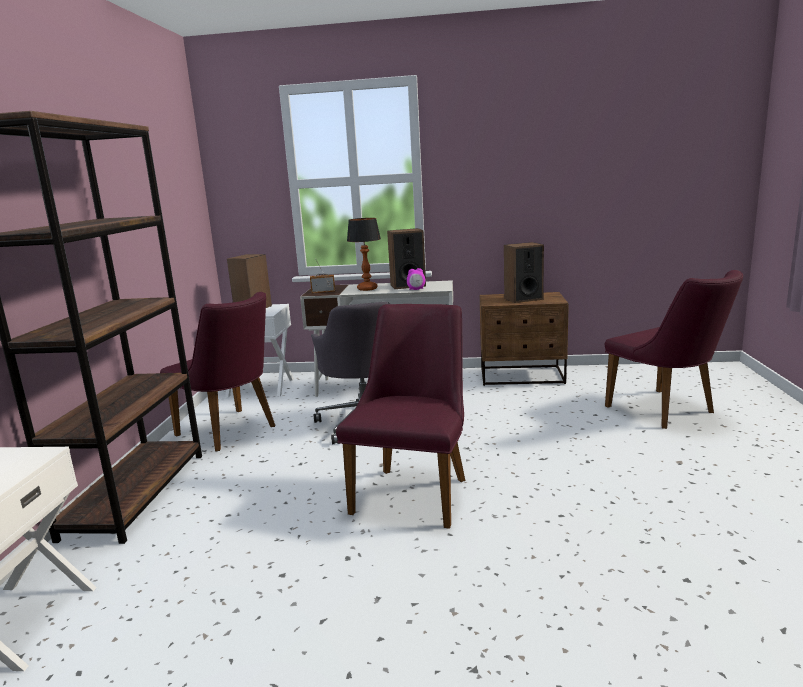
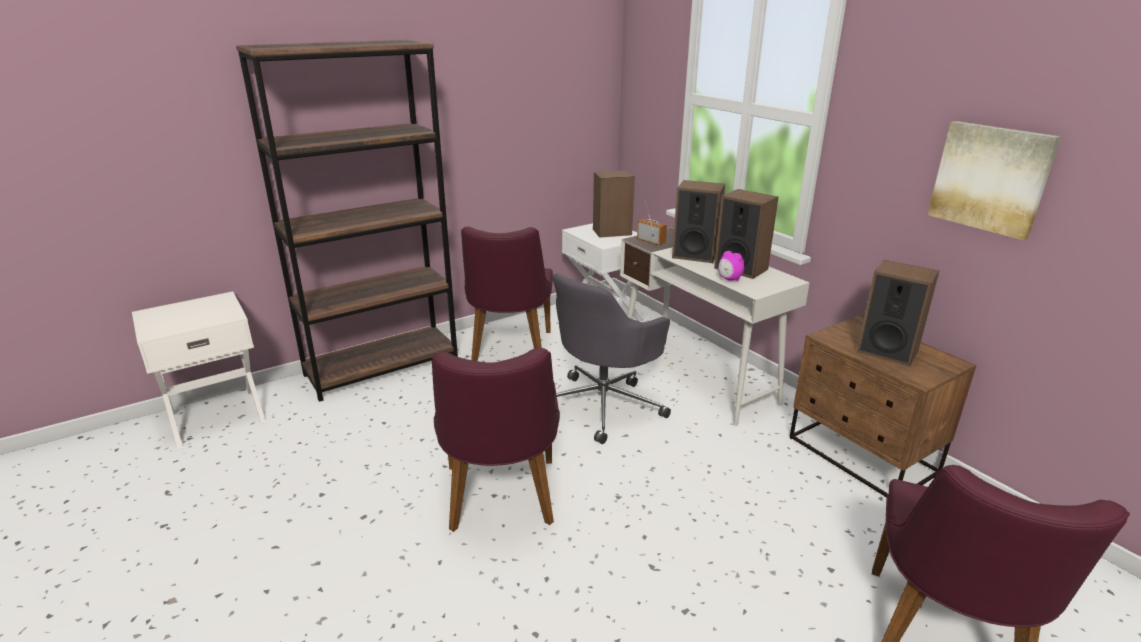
camera: 50 degrees right, 10 degrees up
(367, 289) = (695, 255): table lamp -> speaker
(415, 490) = (500, 502): purple chair -> purple chair turned 105 degrees clockwise
(536, 185) = (990, 178): none -> picture

